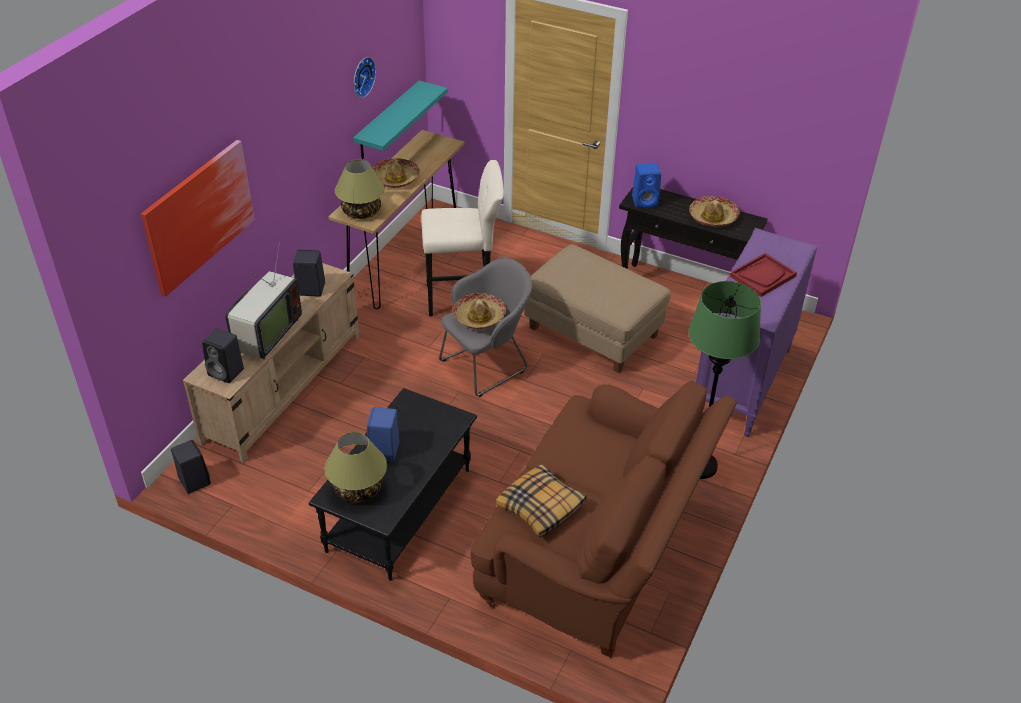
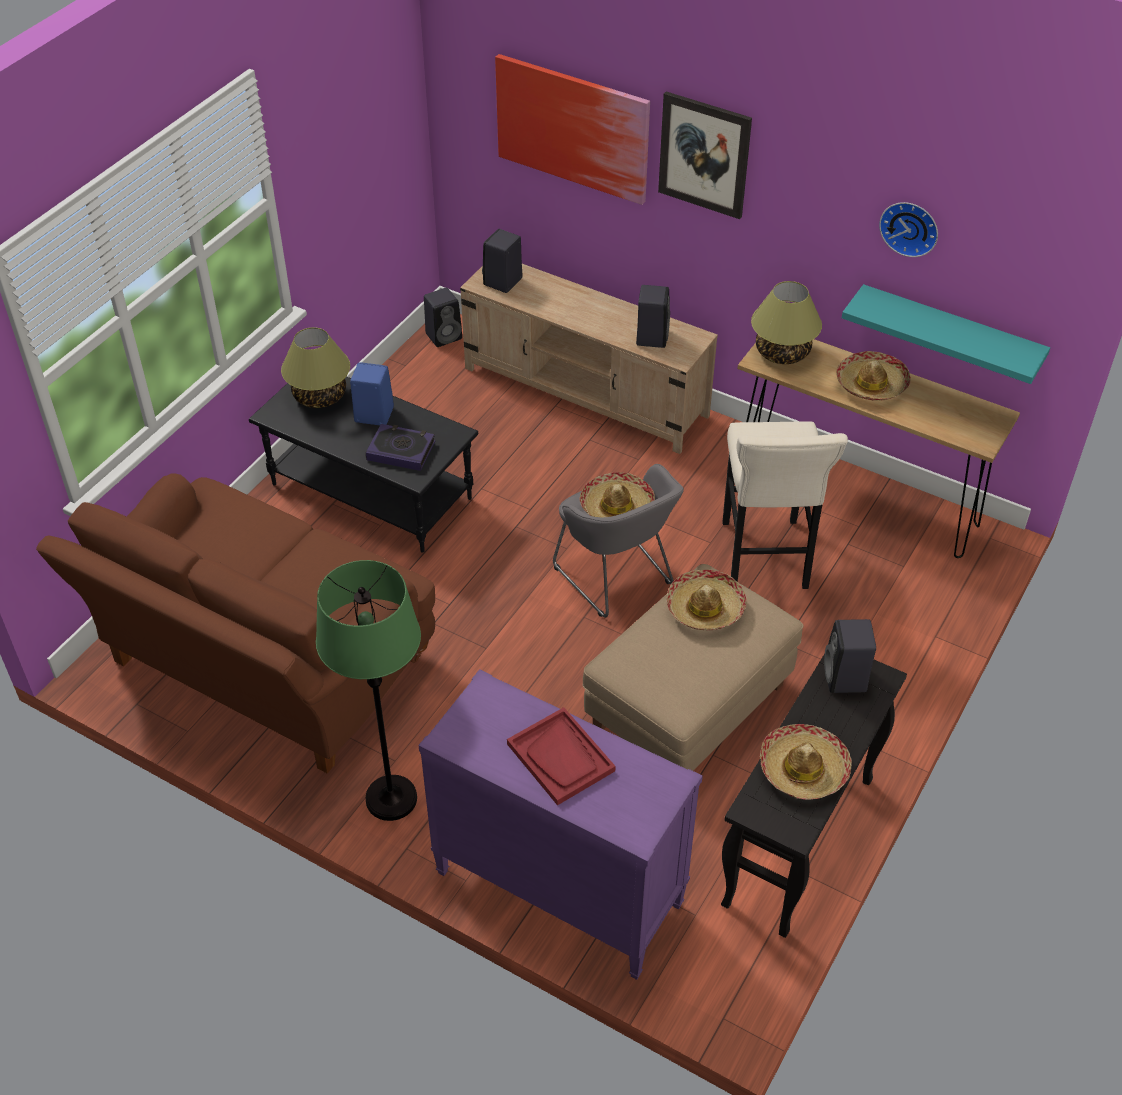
camera: 95 degrees right, 5 degrees up
(265, 335) = (565, 305): television -> none
(270, 144) = (704, 155): none -> picture
(428, 429) = (401, 451): none -> book
(541, 507) = (236, 528): pillow -> none
(572, 274) = (705, 608): none -> hat
(646, 201) = (846, 678): blue speaker -> black speaker

